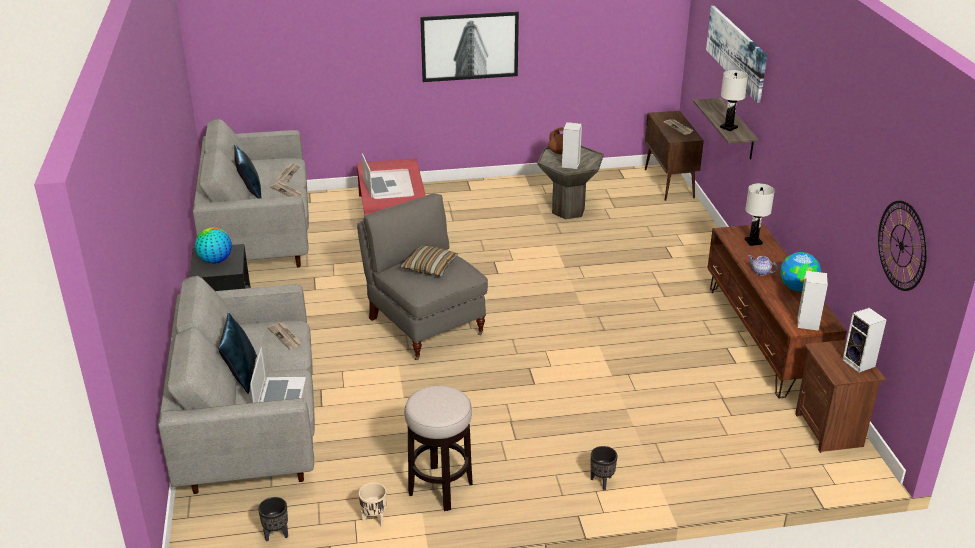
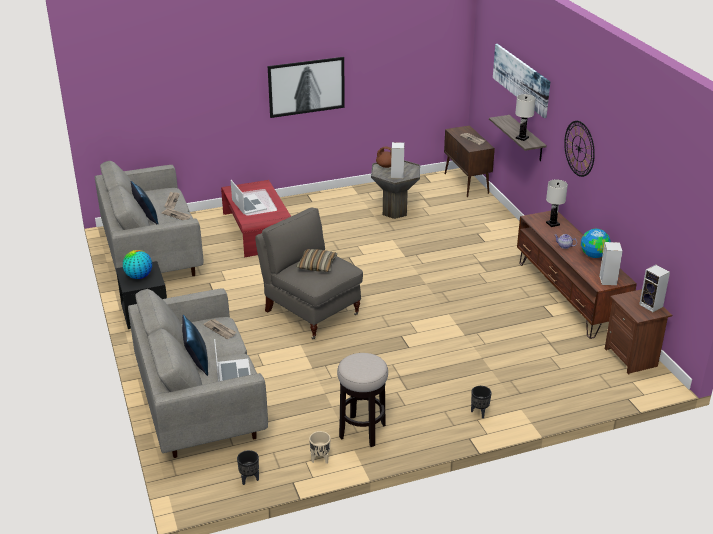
camera: 10 degrees left, 0 degrees up
(902, 245) = (677, 217): wall clock -> wall clock (579, 148)

